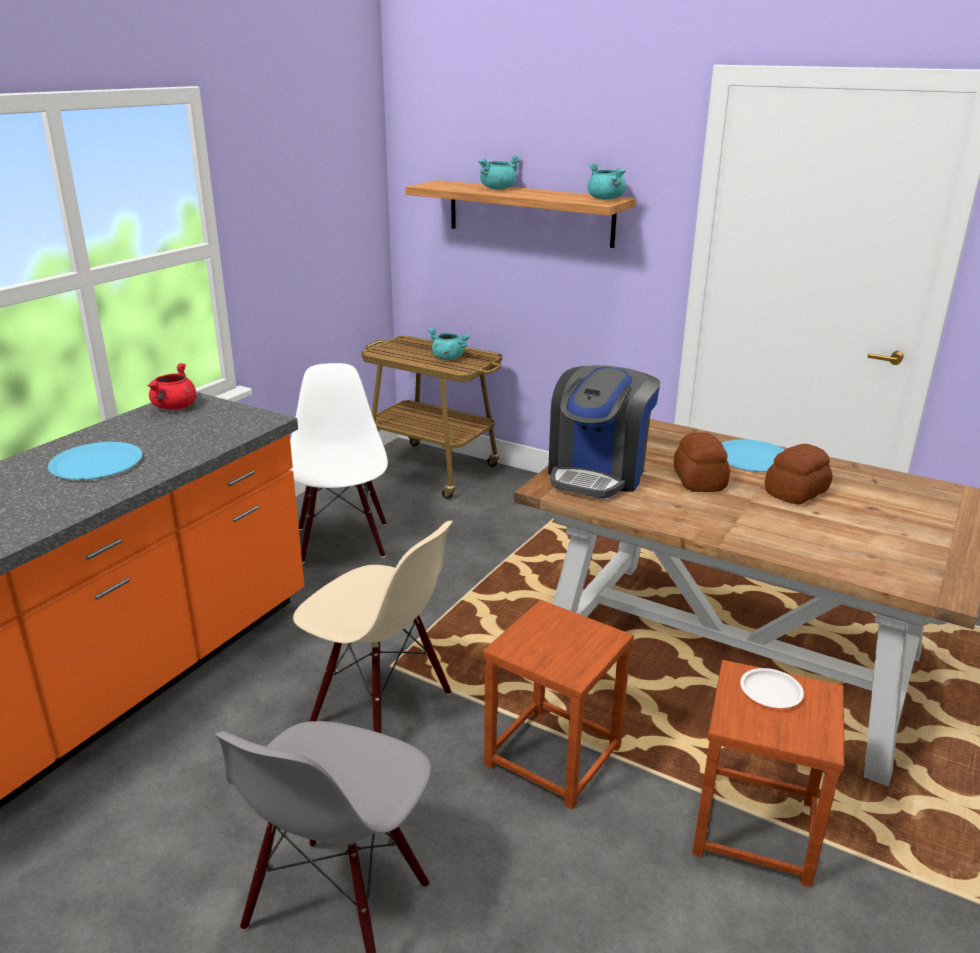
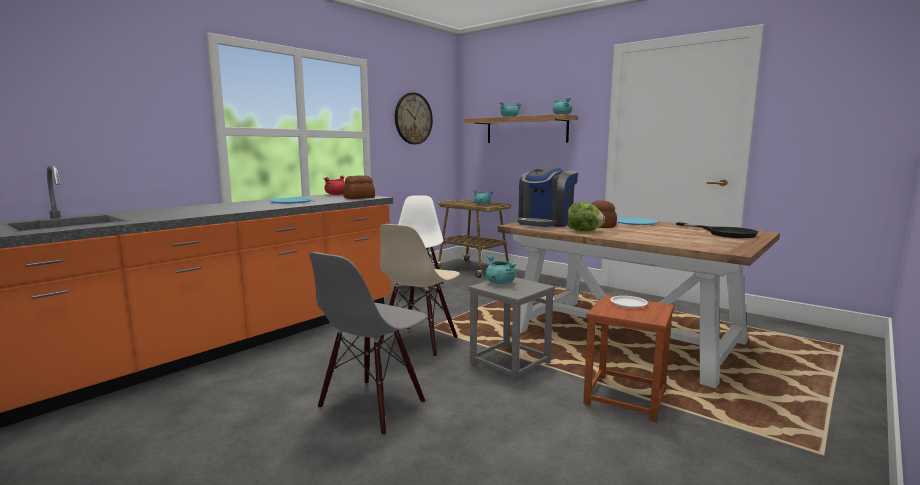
camera: 10 degrees right, 15 degrees down
(301, 192) = (413, 118): none -> wall clock
(381, 710) = (419, 342): beige chair -> beige chair turned 75 degrees clockwise
(535, 633) = (499, 283): none -> turquoise cooking pot
(552, 756) = (509, 363): brown stool -> grey stool
(676, 509) = (584, 231): none -> lettuce
(797, 492) = (656, 229): bread -> bread (359, 198)
(911, 504) = (724, 233): none -> black frying pan

